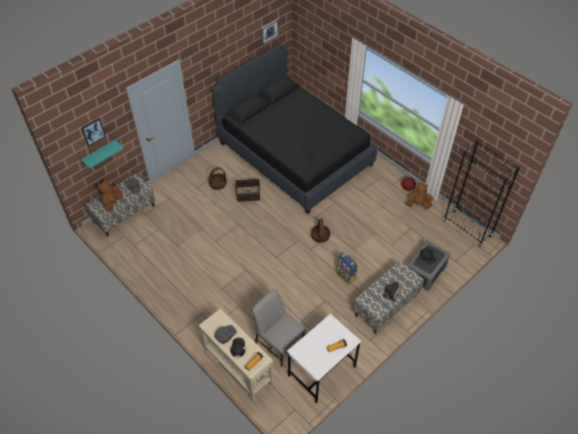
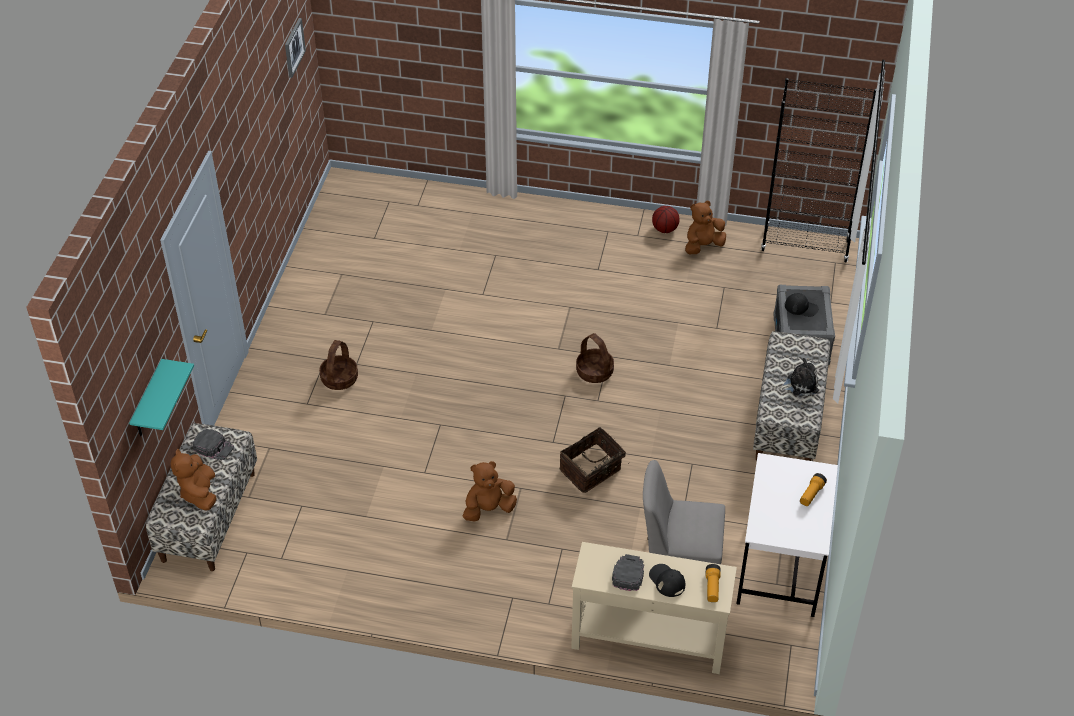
camera: 35 degrees left, 5 degrees down
(93, 131) = (137, 353): picture -> none
(225, 271) = (488, 509): none -> brown plush toy
(248, 195) = (411, 369): basket -> basket (591, 471)
(295, 154) = (431, 263): black bed -> none
(346, 275) = (690, 408): backpack -> none

